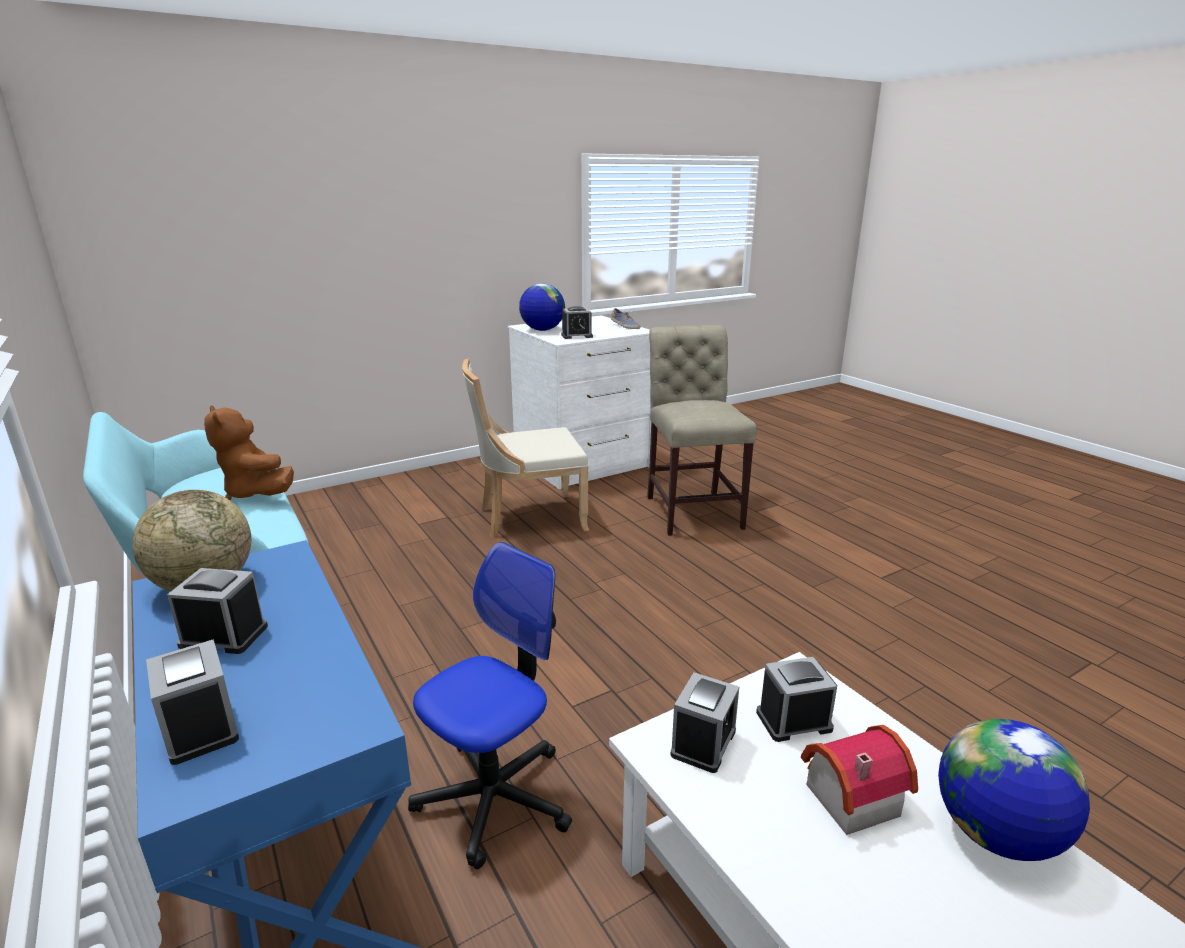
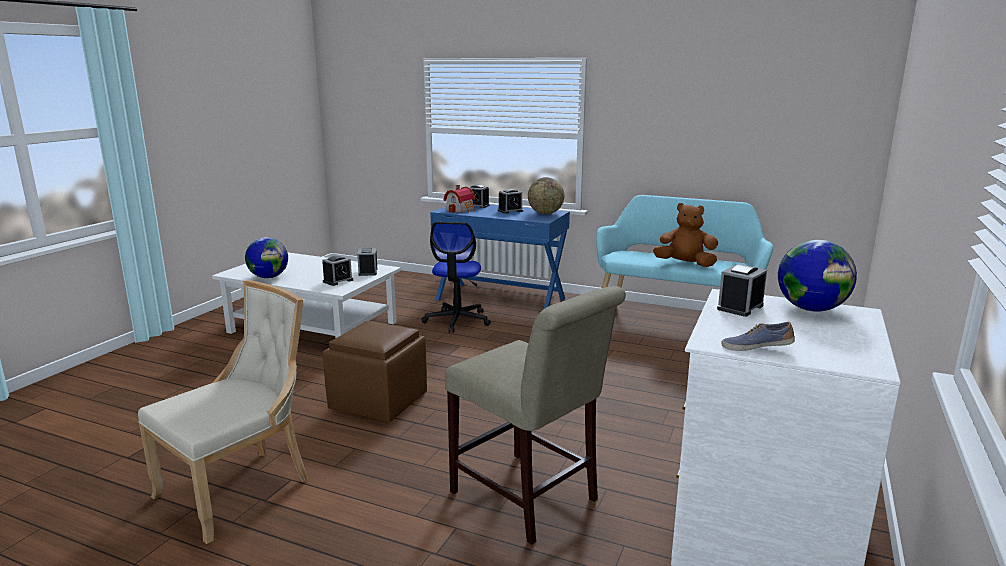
camera: 145 degrees right, 5 degrees down
(528, 518) = (658, 427): beige chair -> beige chair (241, 488)
(764, 635) = (379, 401): none -> brown ottoman
(846, 796) = (316, 273): toy house -> toy house (461, 210)

